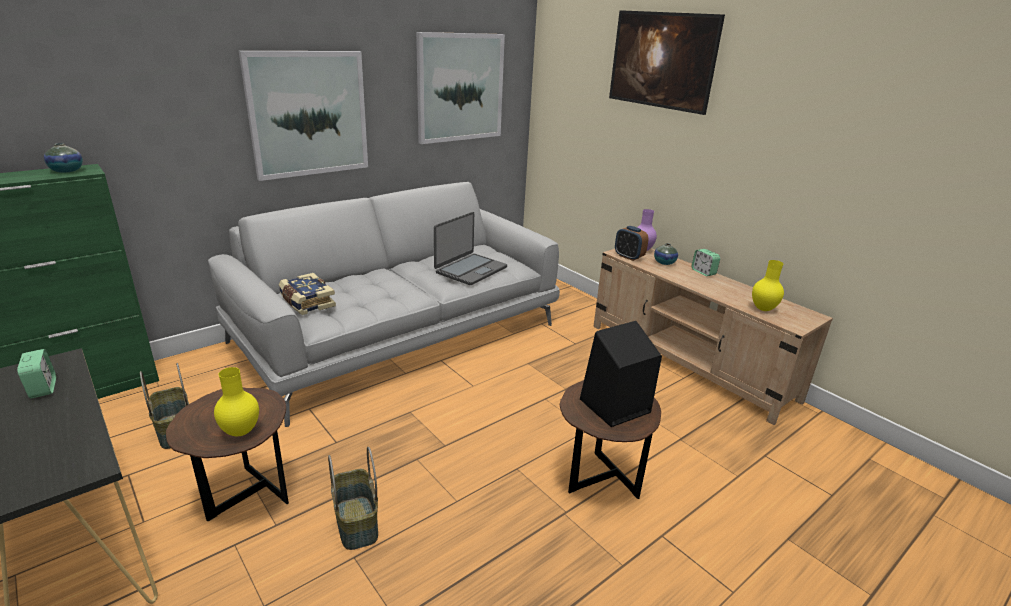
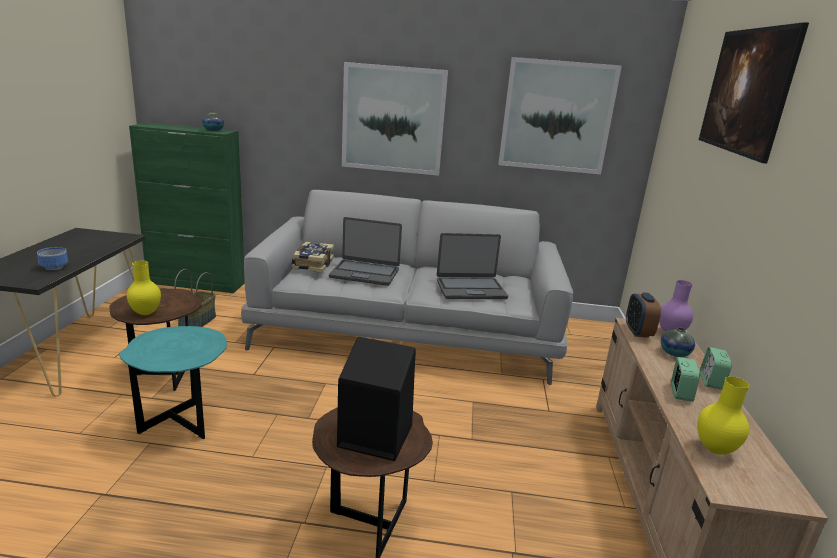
camera: 45 degrees right, 5 degrees down
(43, 388) = (96, 244): alarm clock -> alarm clock (680, 393)
(63, 441) = (53, 267): none -> bowl
(355, 522) = (183, 425): basket -> turquoise side table
(369, 291) = (365, 273): none -> laptop

